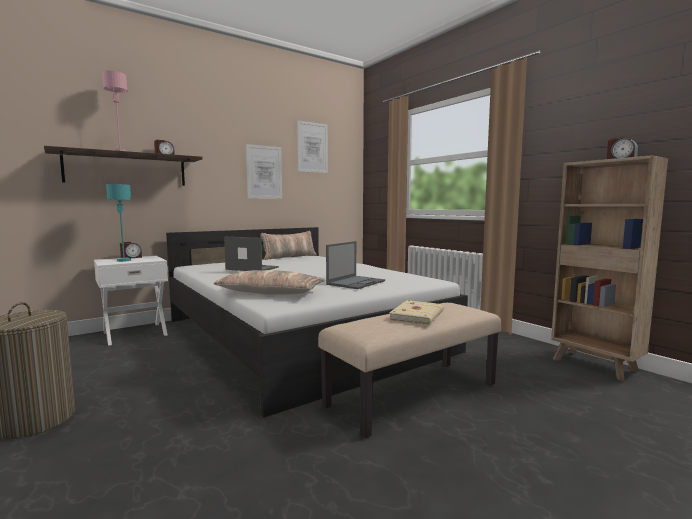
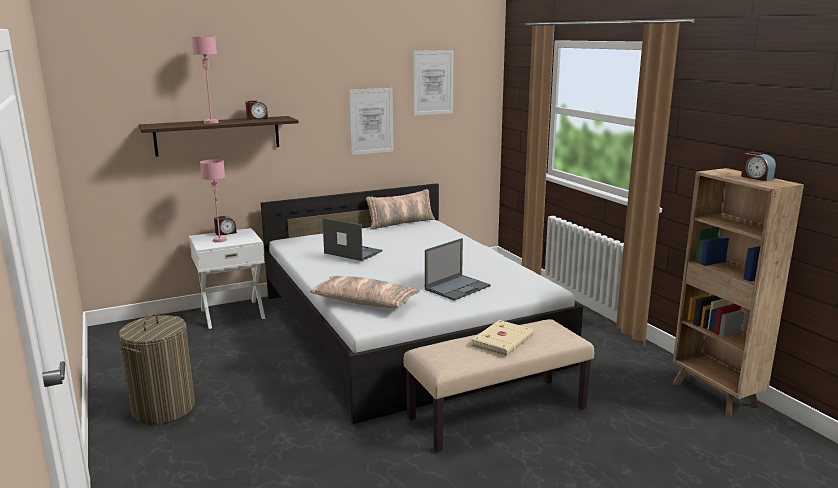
camera: 10 degrees right, 10 degrees up
(124, 260) = (220, 240): turquoise table lamp -> pink table lamp

